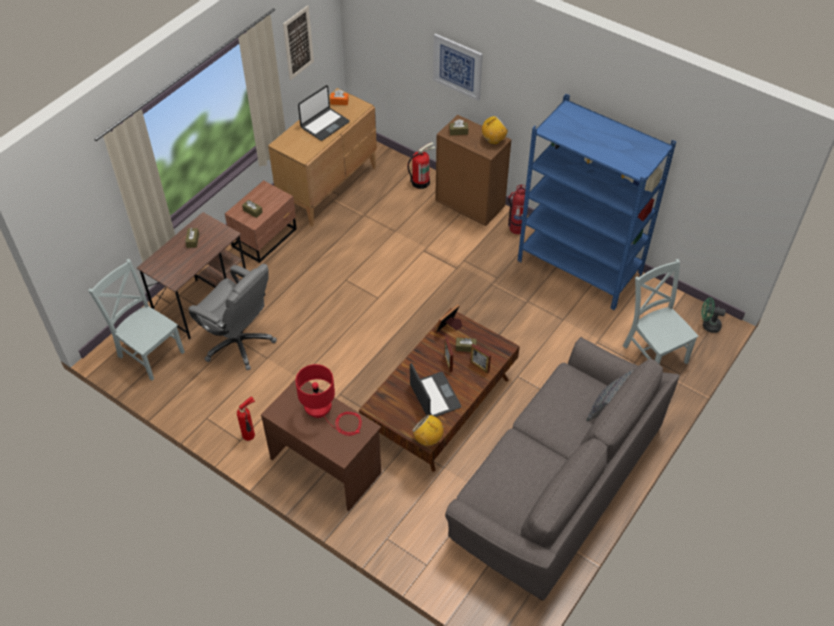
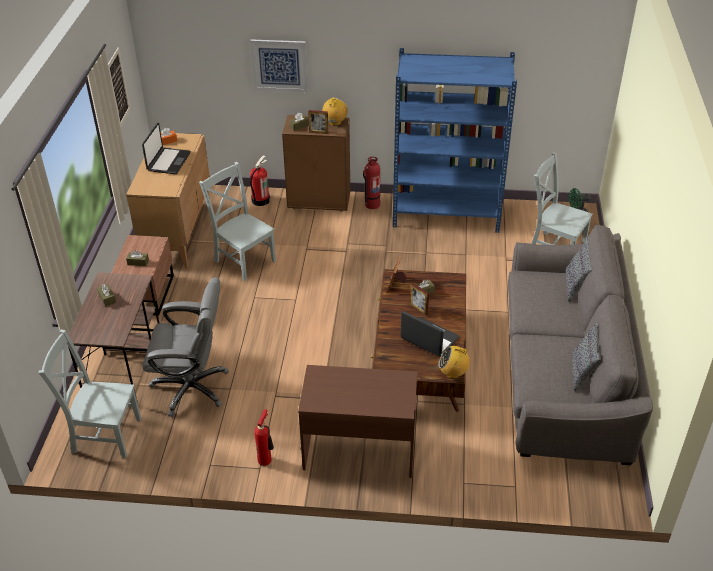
camera: 30 degrees left, 10 degrees down
(330, 415) = (364, 383): red table lamp -> none
(363, 238) = (243, 259): none -> grey chair
(479, 367) = (447, 301): picture frame -> picture frame (318, 132)
(537, 497) = (581, 373): none -> grey pillow

